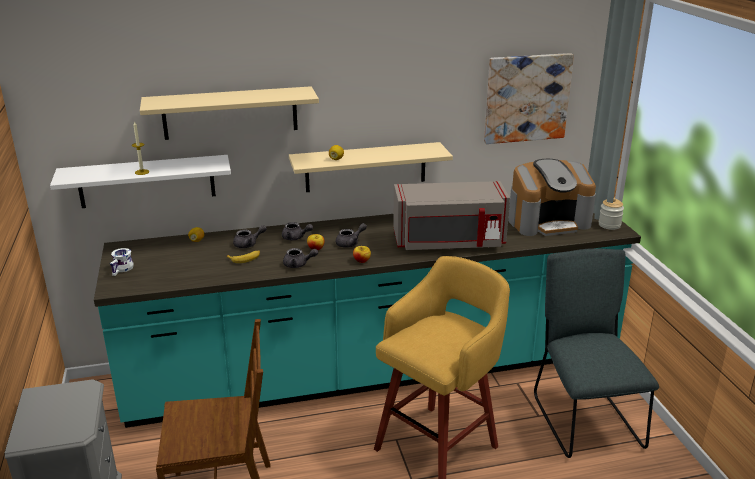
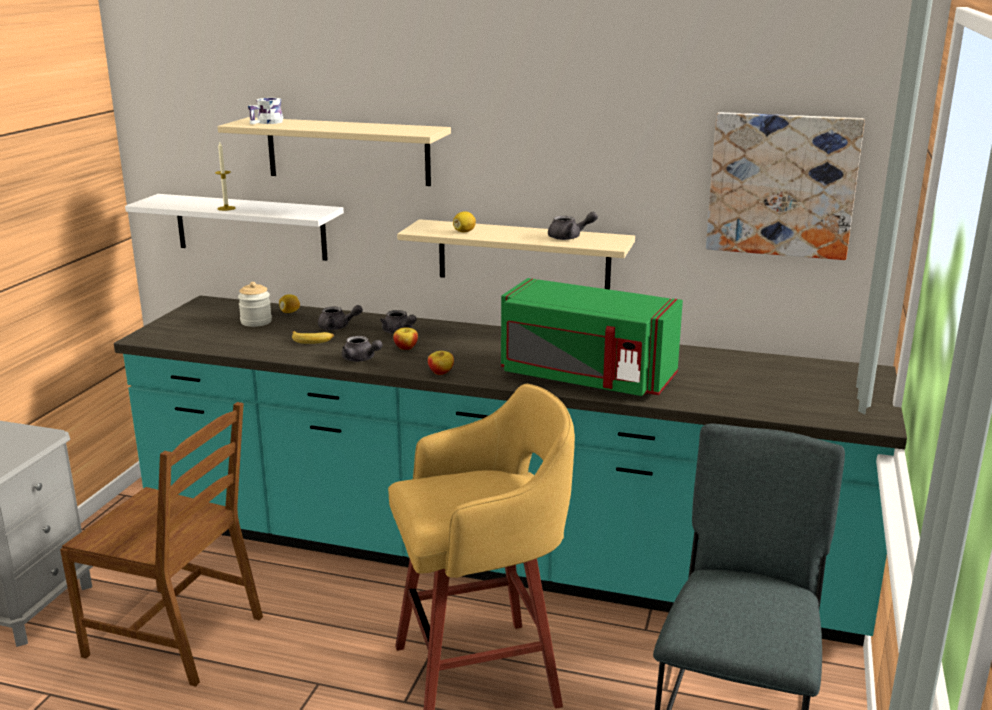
camera: 30 degrees right, 5 degrees down
(123, 269) = (179, 322): white mug -> white mug (268, 123)
(350, 243) = (455, 351): grey teapot -> grey teapot (569, 237)
(449, 242) = (585, 378): grey microwave -> green microwave
(548, 221) = (771, 386): coffee machine -> none
(609, 225) = (870, 411): jar -> jar (256, 322)

